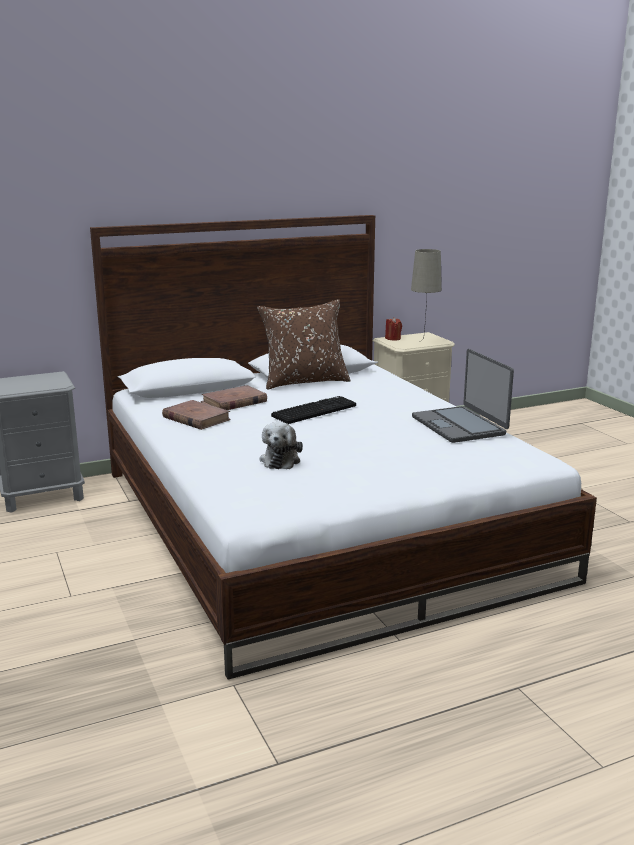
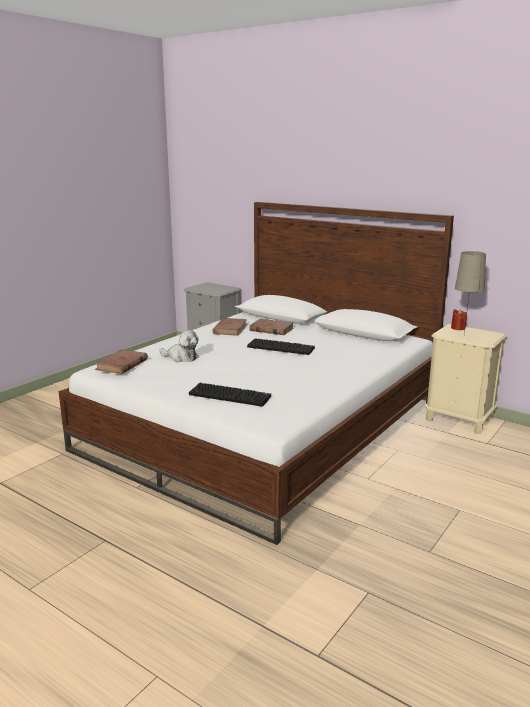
camera: 60 degrees right, 0 degrees up
(263, 496) = (122, 364): none -> brown book
(281, 460) = (181, 357): plush toy -> plush toy turned 135 degrees counterclockwise
(304, 382) = (340, 335): brown pillow -> none
(443, 461) = (231, 395): none -> keyboard
(459, 426) = (313, 388): laptop -> none

